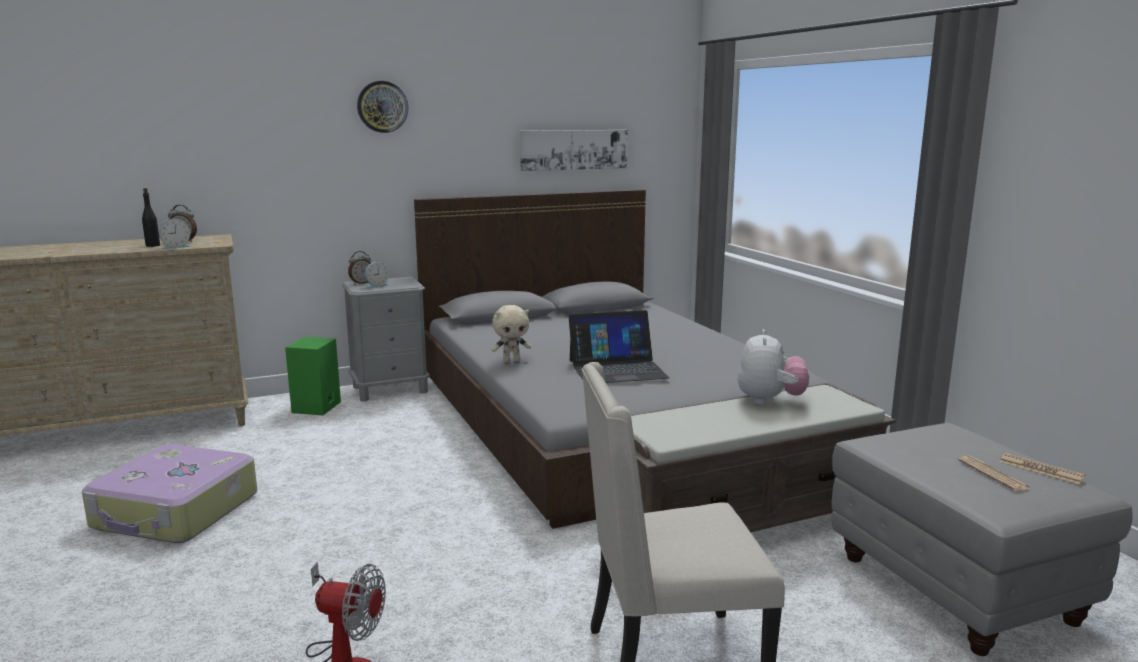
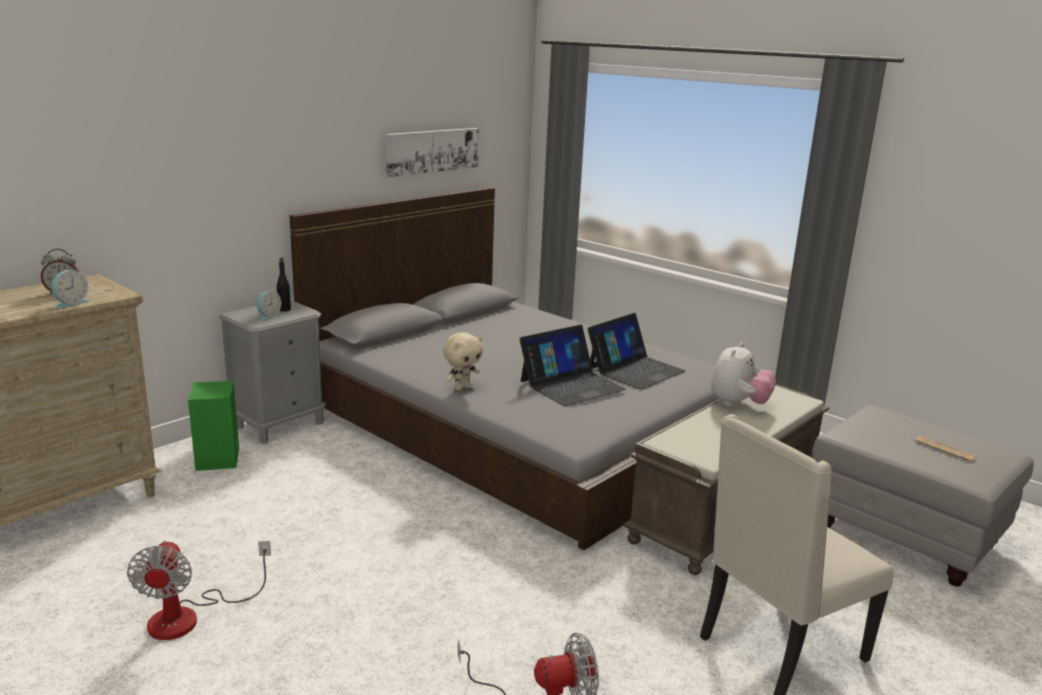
camera: 25 degrees left, 5 degrees up
(152, 245) = (34, 303): black bottle -> black bottle (284, 309)
(176, 512) = (190, 616): suitcase -> fan
(361, 283) = (245, 314): alarm clock -> none
(382, 107) = (255, 114): wall clock -> none
(705, 365) = (635, 370): none -> laptop
(770, 401) = (738, 404): plush toy -> plush toy turned 45 degrees clockwise
(1041, 469) = (966, 439): newspaper -> none

